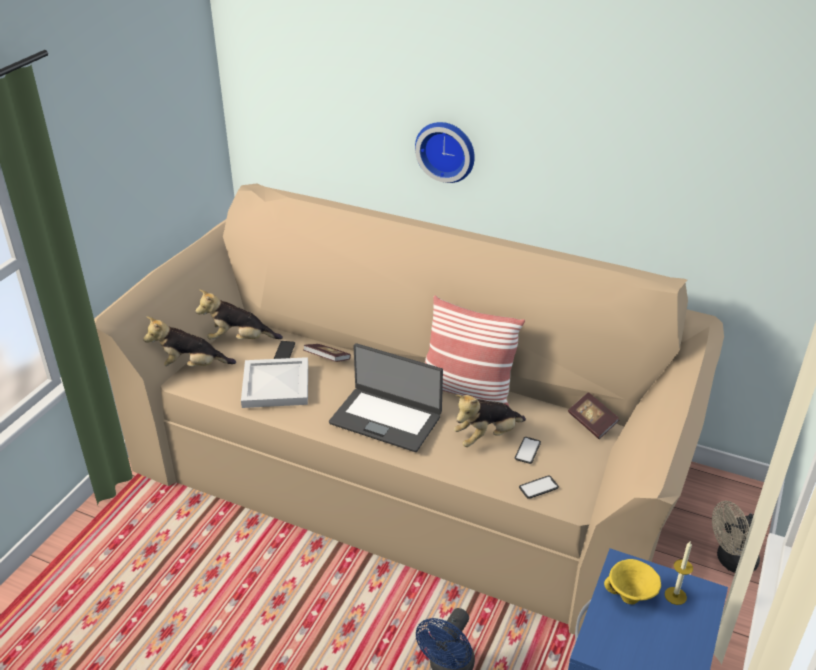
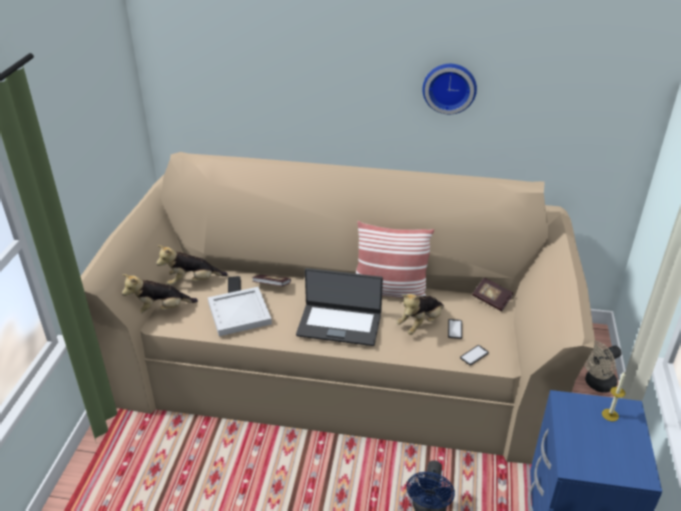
camera: 15 degrees left, 0 degrees up
(446, 150) = (342, 106): wall clock -> wall clock (449, 87)
(630, 597) = (580, 423): yellow bowl -> none

